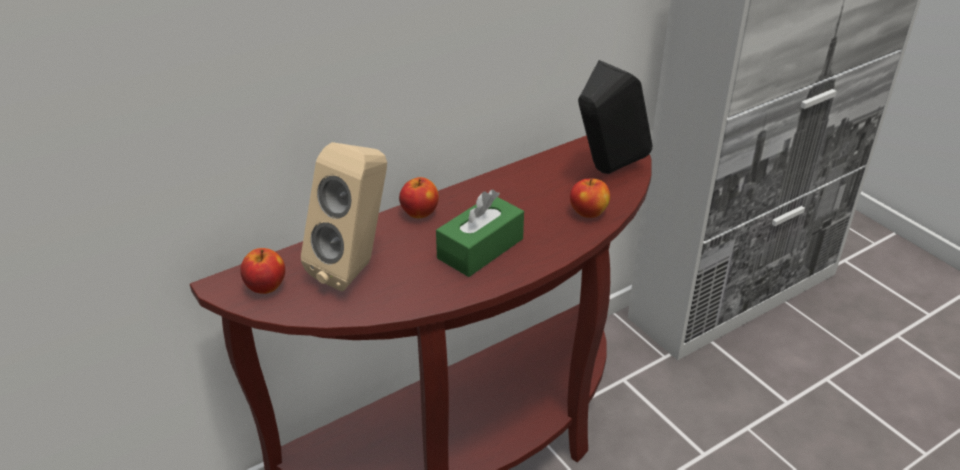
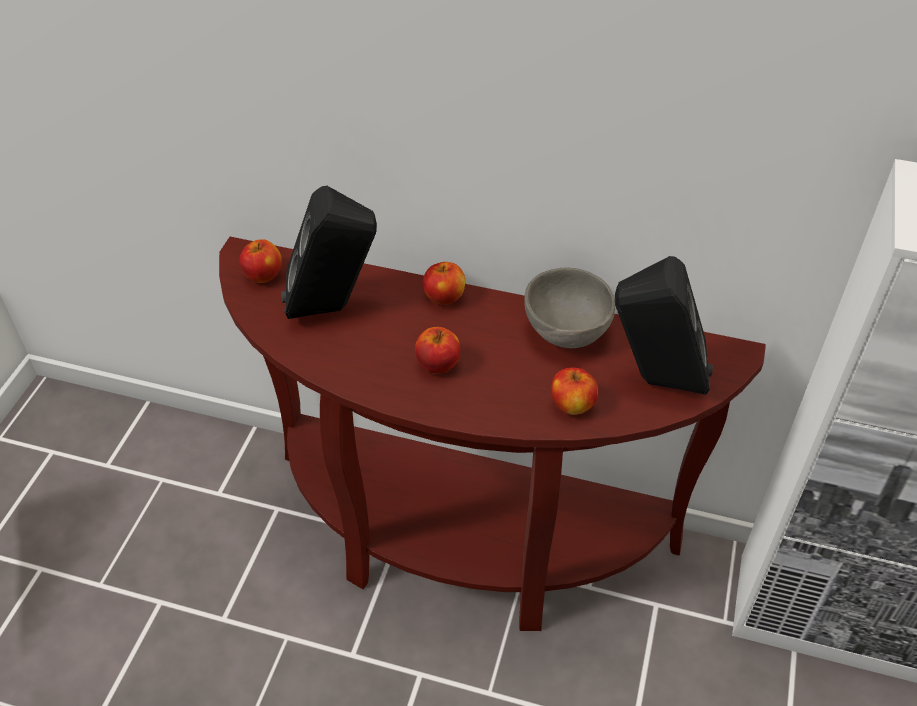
camera: 50 degrees right, 10 degrees up
(355, 268) = (333, 308): beige speaker -> black speaker
(480, 248) = (438, 365): green tissue box -> apple
(522, 182) = (565, 332): none -> grey bowl

